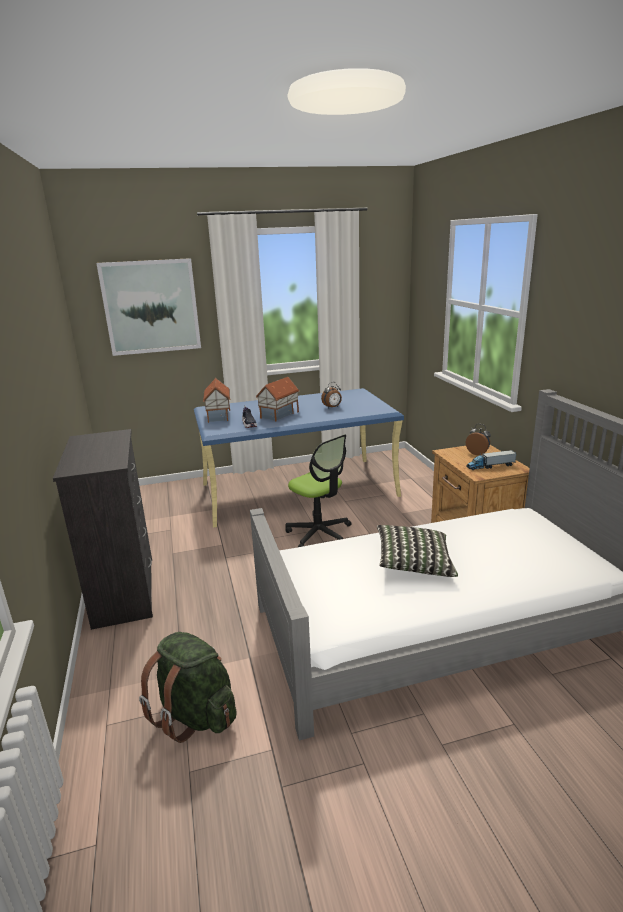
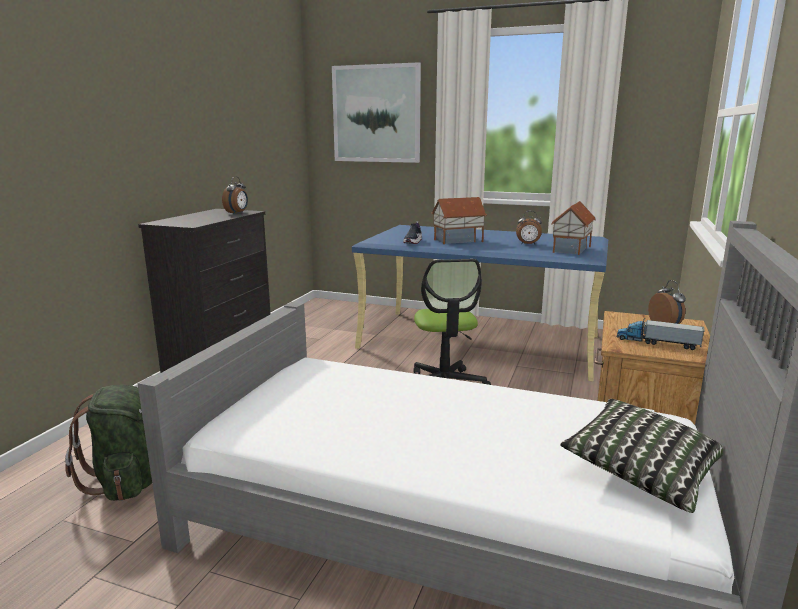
camera: 35 degrees right, 5 degrees down
(112, 438) = (237, 213): none -> alarm clock
(219, 416) = (401, 232): toy house -> toy house (572, 249)
(414, 563) = (411, 413): pillow -> pillow (641, 471)

